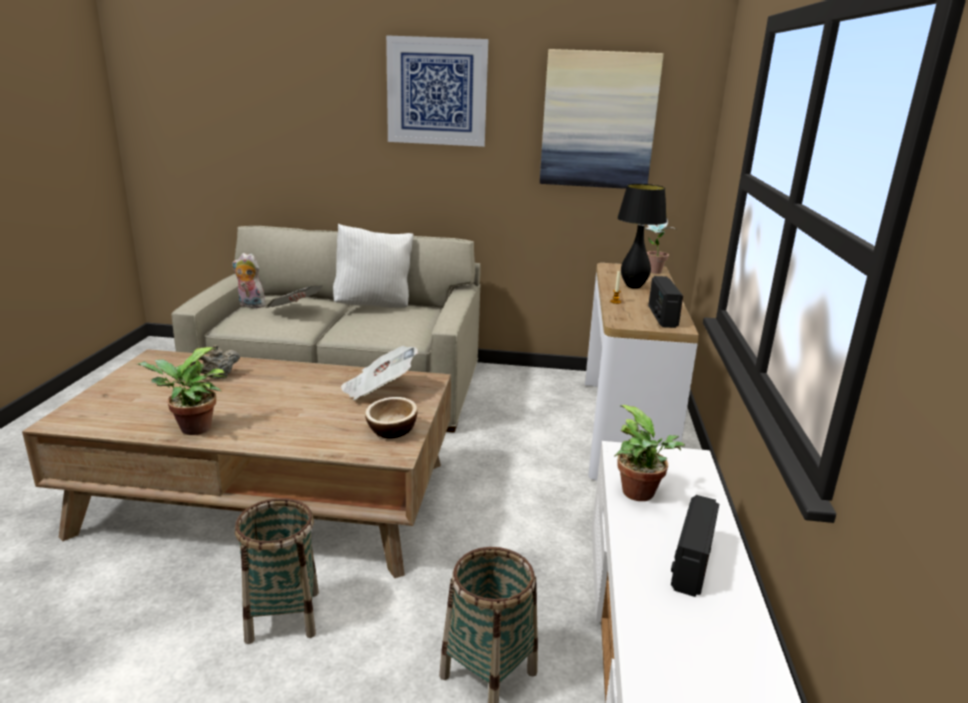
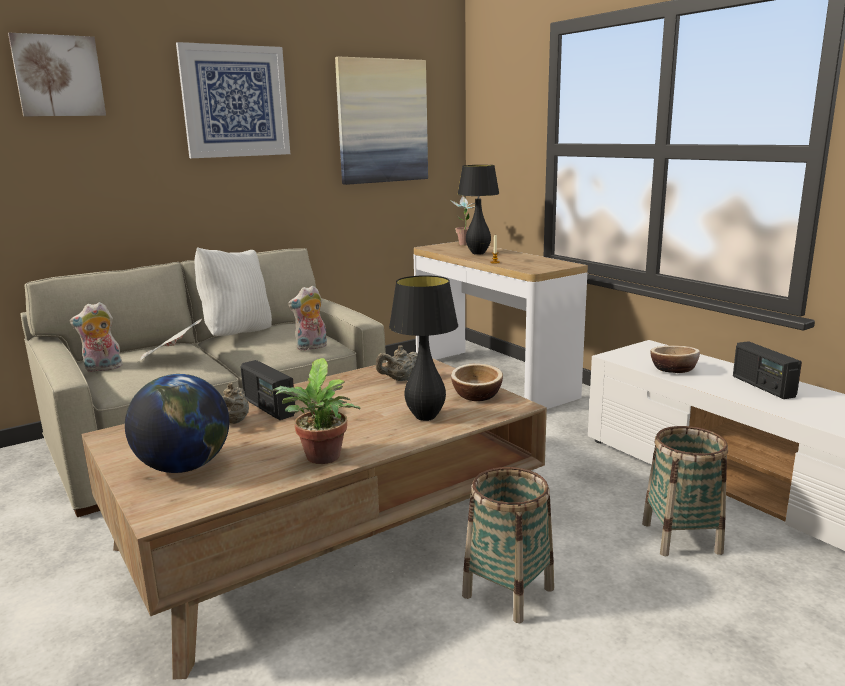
camera: 40 degrees left, 5 degrees down
(131, 396) = (184, 466): none -> globe
(291, 64) = (58, 76): none -> picture
(315, 431) = (425, 417): none -> black table lamp
(378, 390) = (400, 379): newspaper -> beige teapot
(393, 336) = (311, 347): none -> plush toy
(642, 494) = (673, 370): potted plant -> bowl
(662, 317) = (543, 262): radio -> radio (268, 407)

